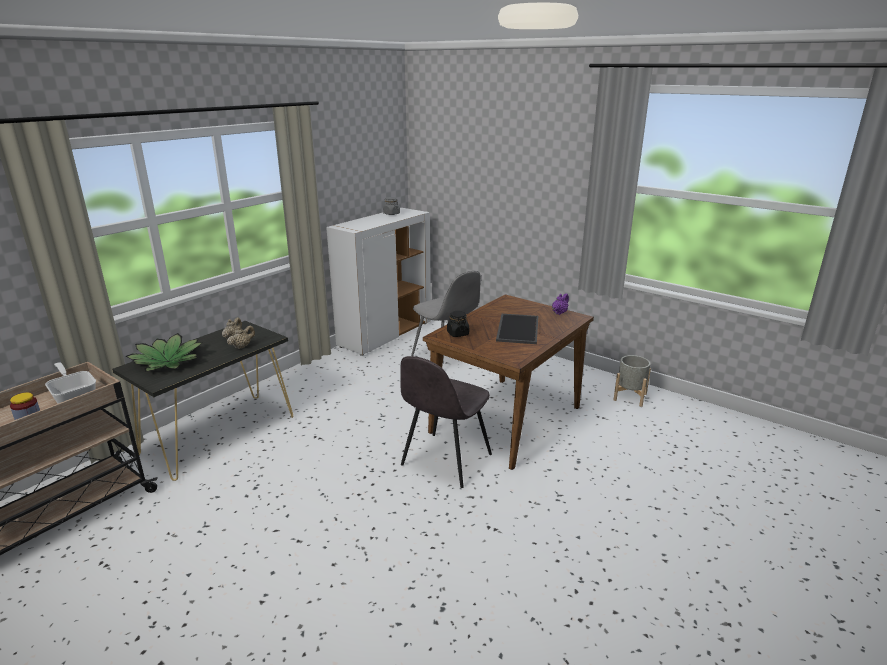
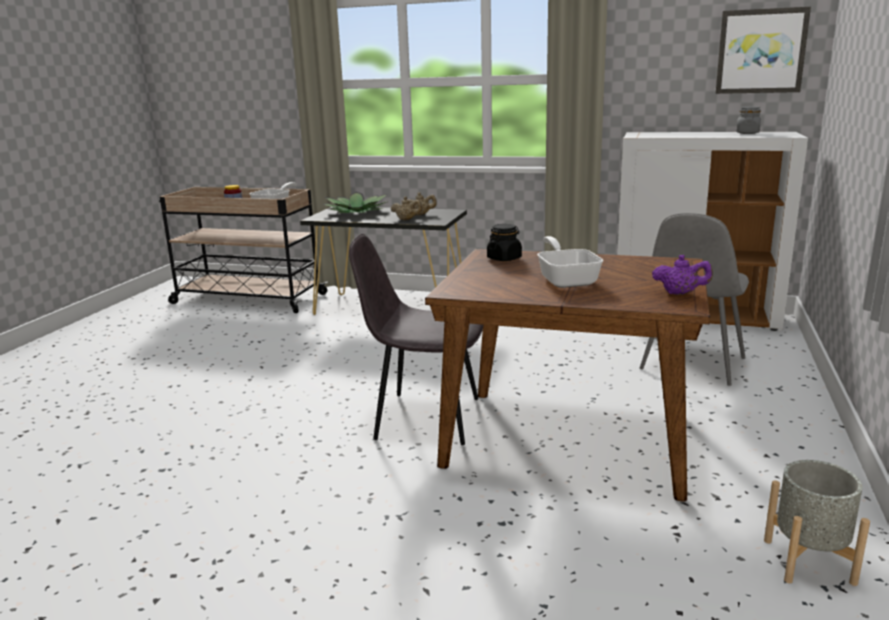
camera: 70 degrees right, 5 degrees down
(381, 162) = (761, 51): none -> picture
(517, 328) = (566, 279): tray -> frying pan

